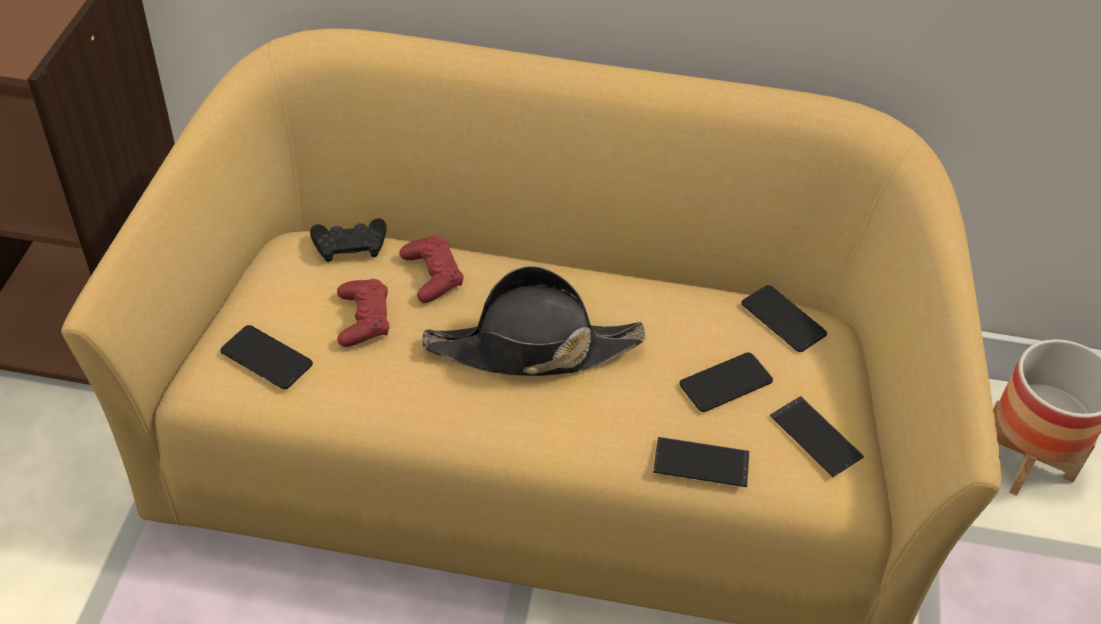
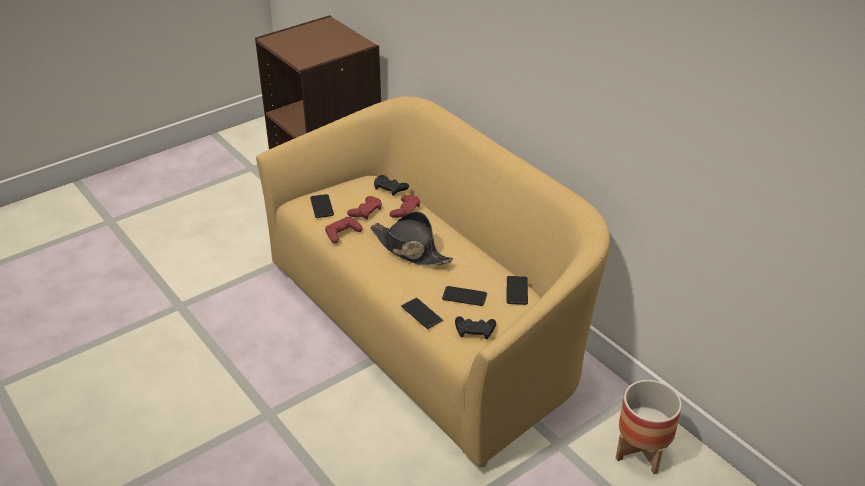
camera: 45 degrees right, 10 degrees down
(375, 391) = (342, 233): none -> red game controller
(816, 436) = (474, 330): phone -> black game controller

